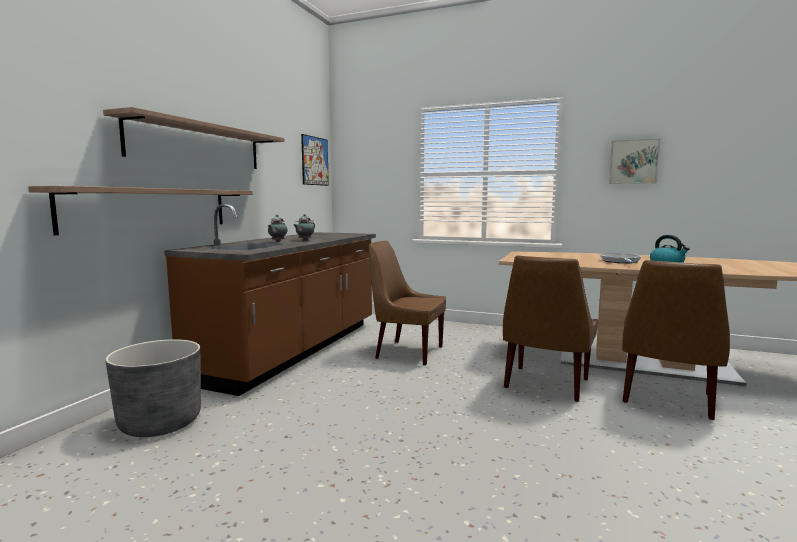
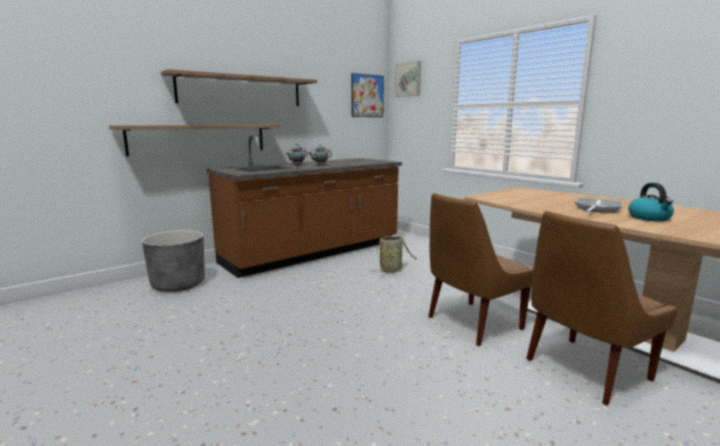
camera: 30 degrees right, 5 degrees up
(406, 352) = (392, 270): brown chair -> basket
(633, 162) = (676, 88): picture -> picture (408, 79)

